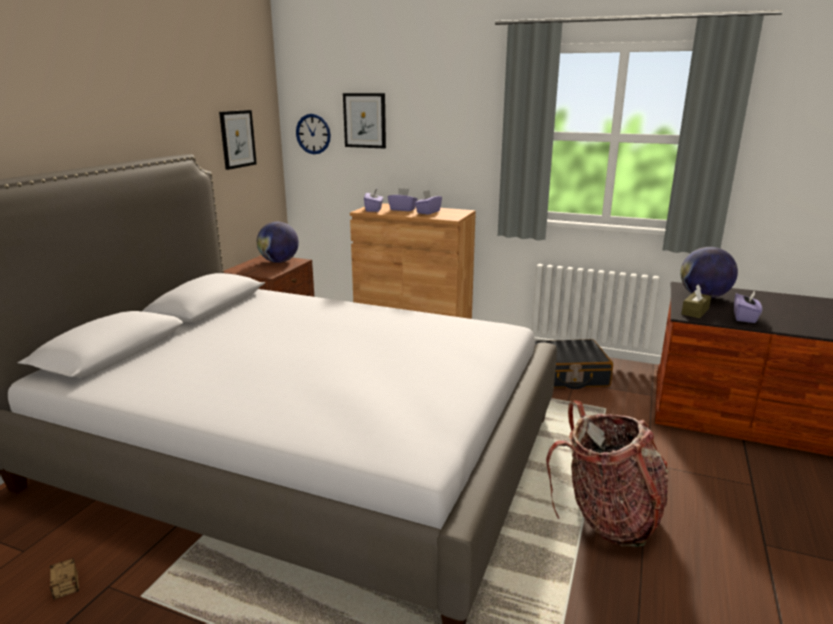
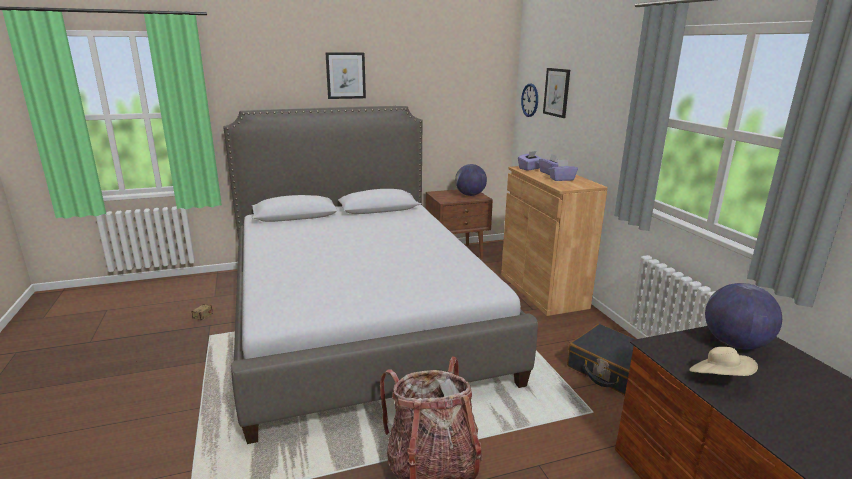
camera: 50 degrees right, 0 degrees up
(237, 139) = (463, 99): picture -> picture (345, 75)
(695, 311) = (675, 347): brown tissue box -> none
(745, 317) = (719, 378): purple tissue box -> beige hat

